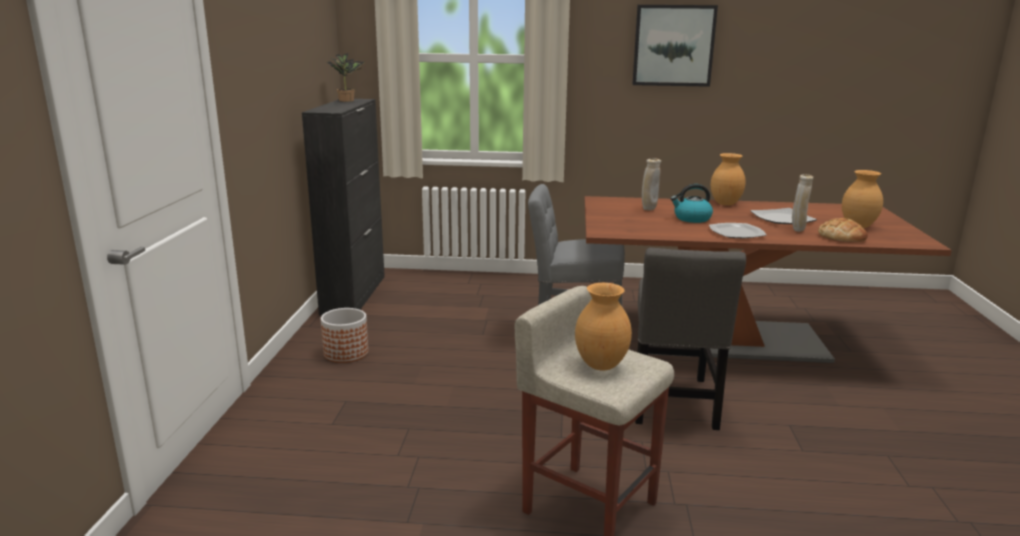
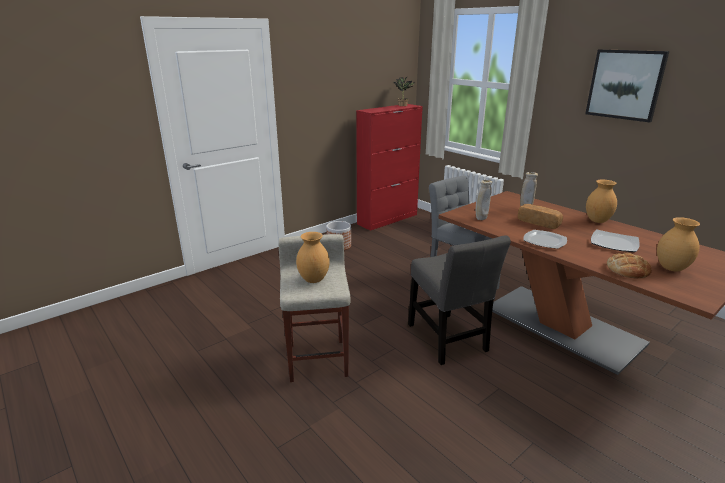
camera: 45 degrees right, 5 degrees up
(354, 294) = (388, 219): black cabinet -> red cabinet
(673, 404) = (448, 340): grey chair -> grey chair turned 75 degrees counterclockwise
(691, 219) = (539, 223): kettle -> bread
(797, 230) = (601, 254): beige vase -> beige vase (481, 219)

